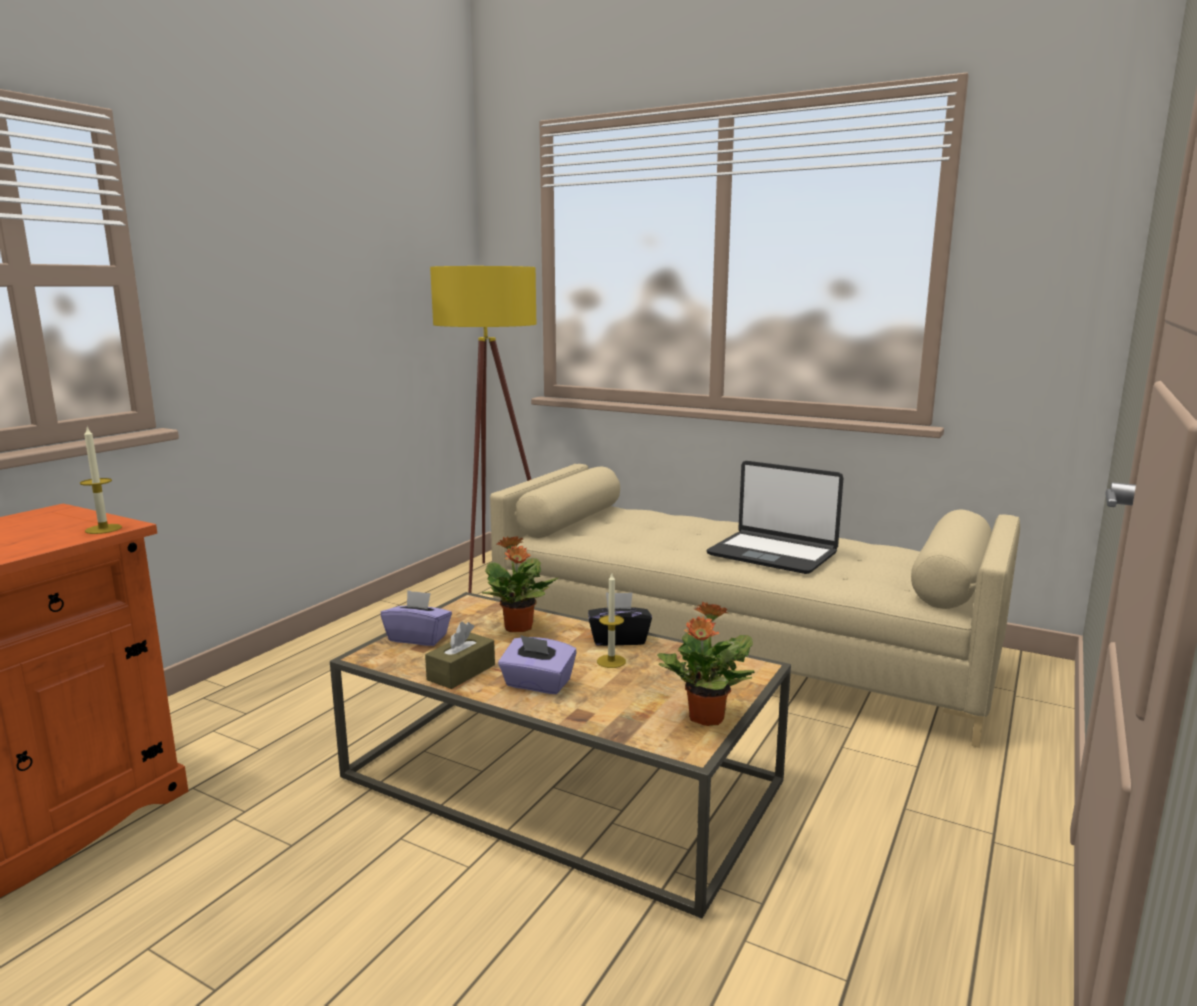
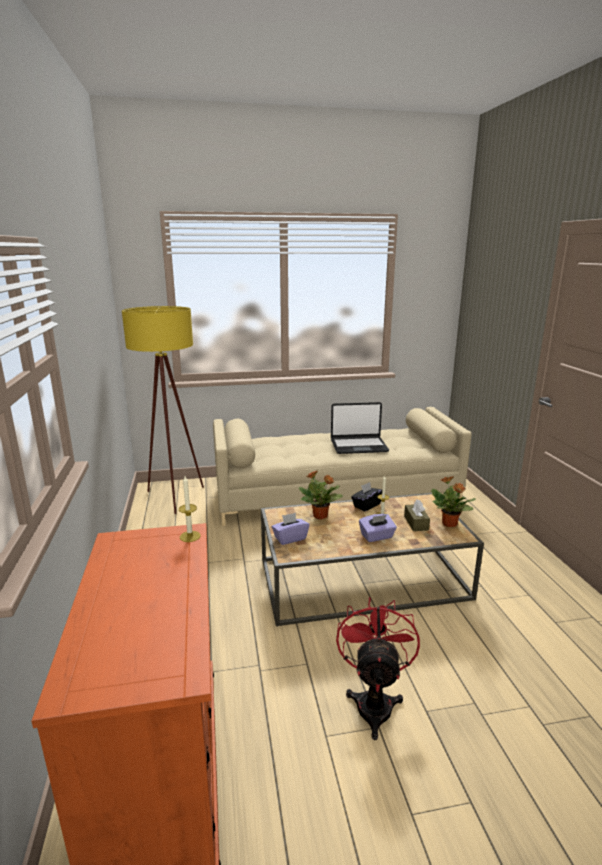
camera: 40 degrees left, 5 degrees up
(271, 952) = (374, 701): none -> red fan
(461, 672) = (340, 545): brown tissue box -> brown tissue box (416, 523)

